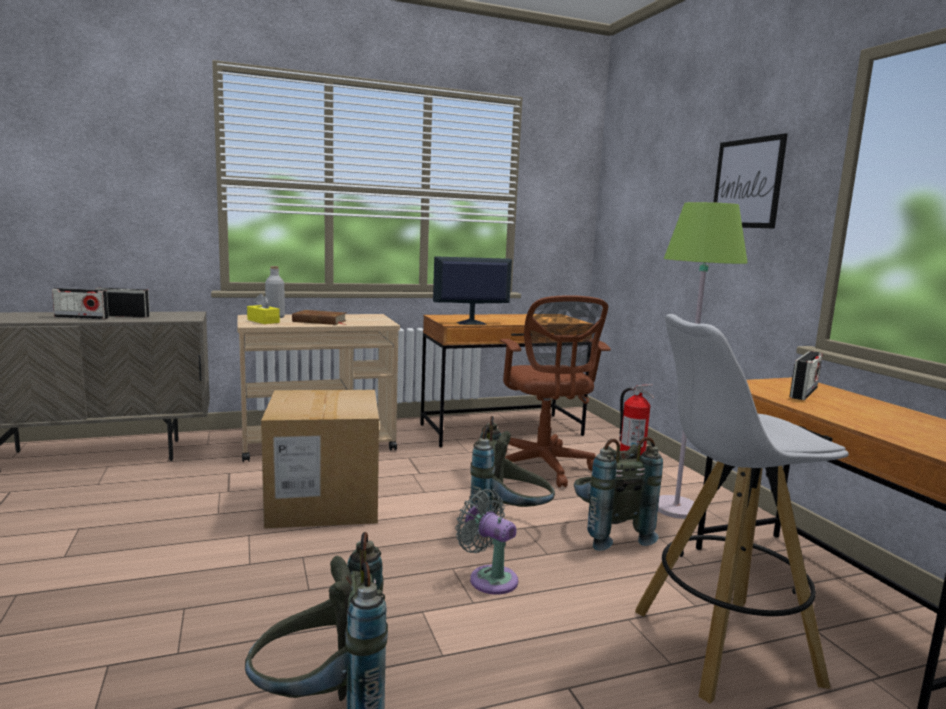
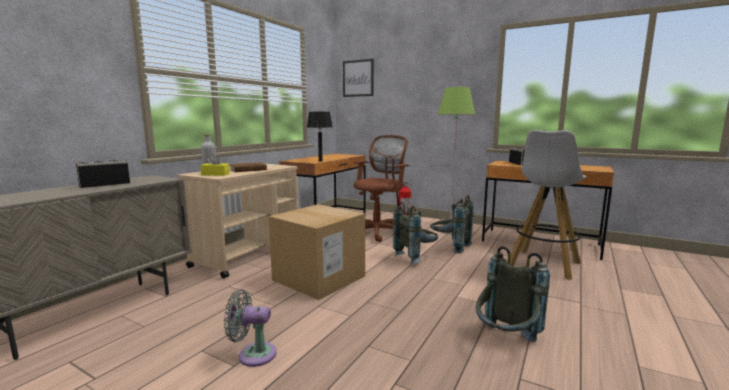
camera: 40 degrees left, 0 degrees up
(81, 317) = (74, 190): radio -> none
(470, 323) = (320, 161): monitor -> black table lamp
(489, 578) = (450, 276): grey fan -> grey fan (253, 354)
(544, 467) = (378, 232): brown office chair -> brown office chair turned 90 degrees counterclockwise
(747, 183) = (445, 79): picture -> picture (358, 78)

